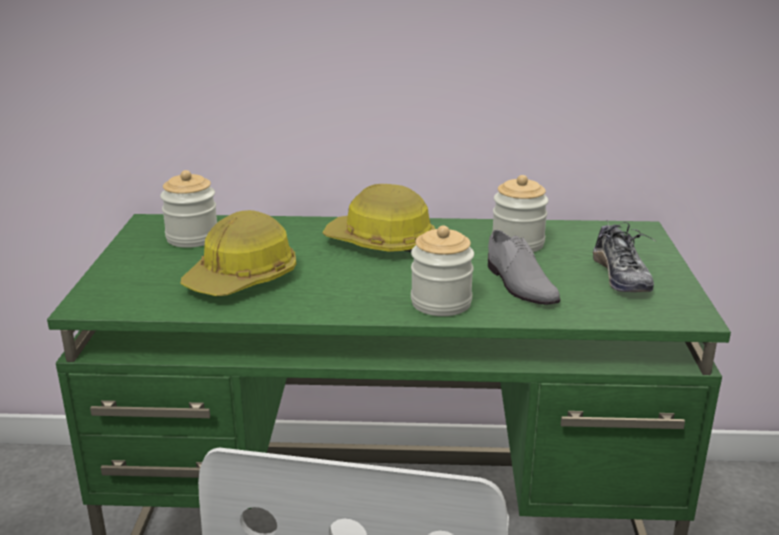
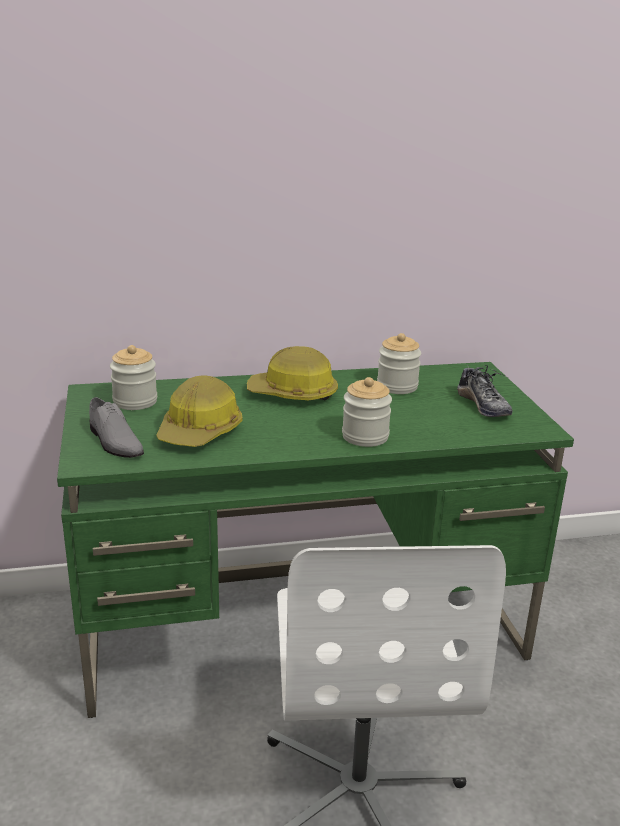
camera: 15 degrees left, 0 degrees up
(518, 283) = (414, 417): grey shoe -> grey shoe (113, 441)

